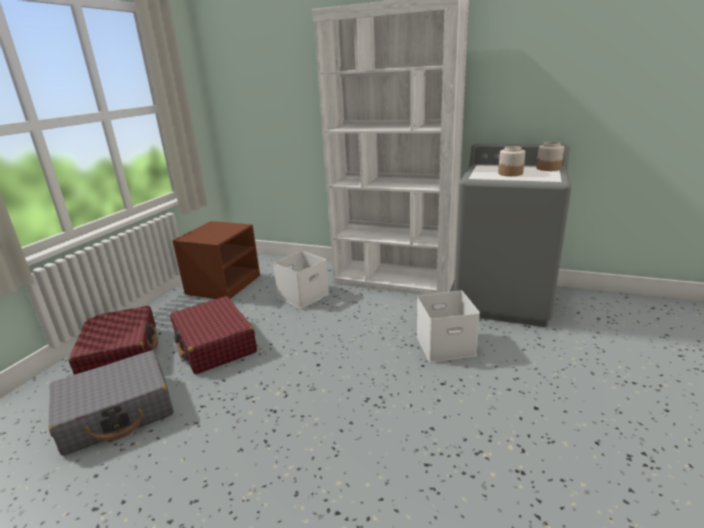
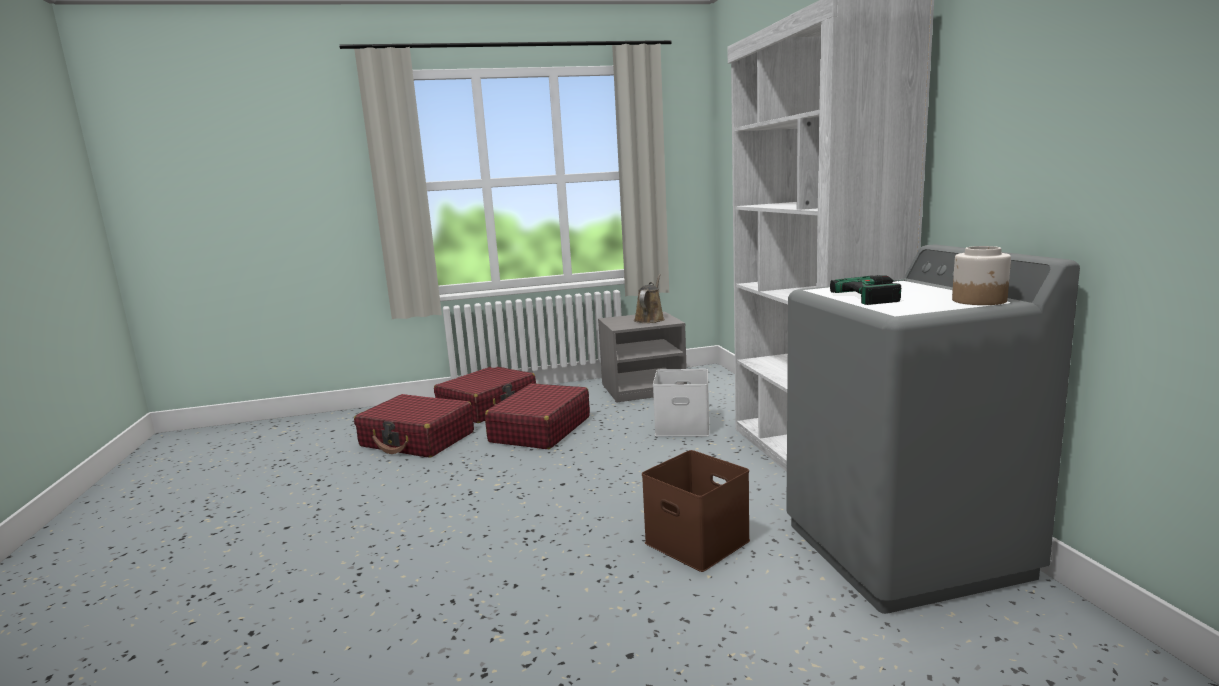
camera: 55 degrees right, 10 degrees down
(117, 412) = (417, 439): grey suitcase -> red suitcase
(219, 229) = (650, 319): none -> brown watering can
(223, 285) = (643, 389): brown nightstand -> grey nightstand
(446, 344) = (699, 541): white storage box -> brown storage box
(510, 173) = (883, 295): jar -> power drill

